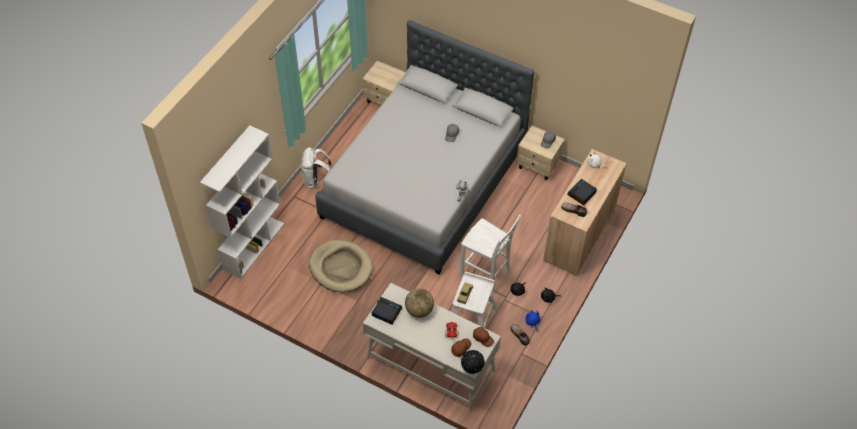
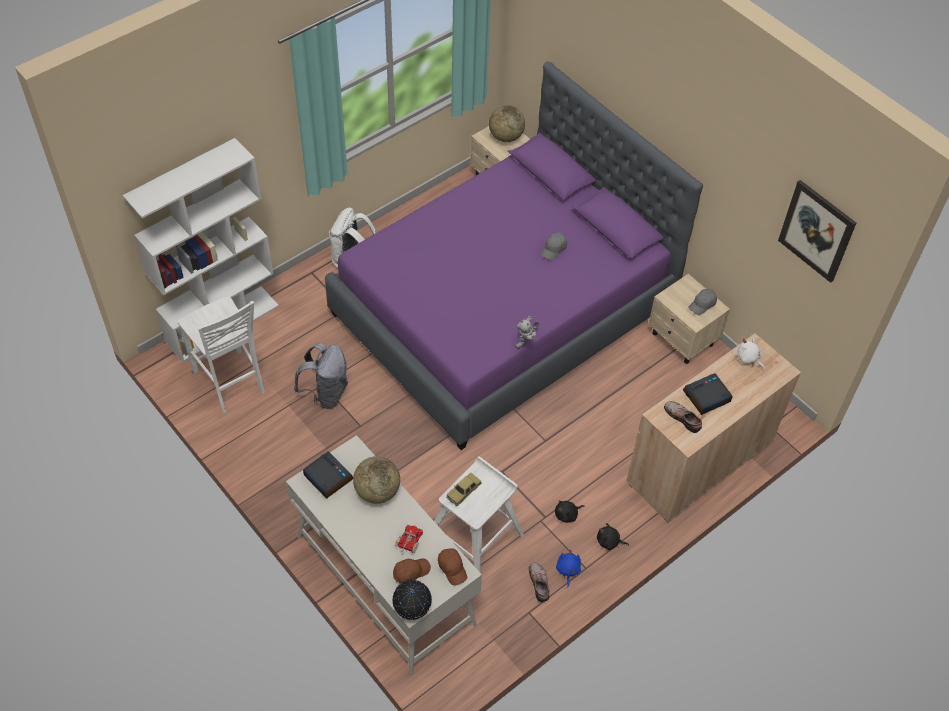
camera: 20 degrees right, 0 degrees up
(341, 268) = (326, 393): beige dog bed -> grey backpack
(384, 73) = (506, 137): none -> globe
(424, 182) = (503, 310): grey bed -> purple bed
(486, 274) = (531, 473): white chair -> white chair (230, 383)
(614, 79) = (817, 231): none -> picture

